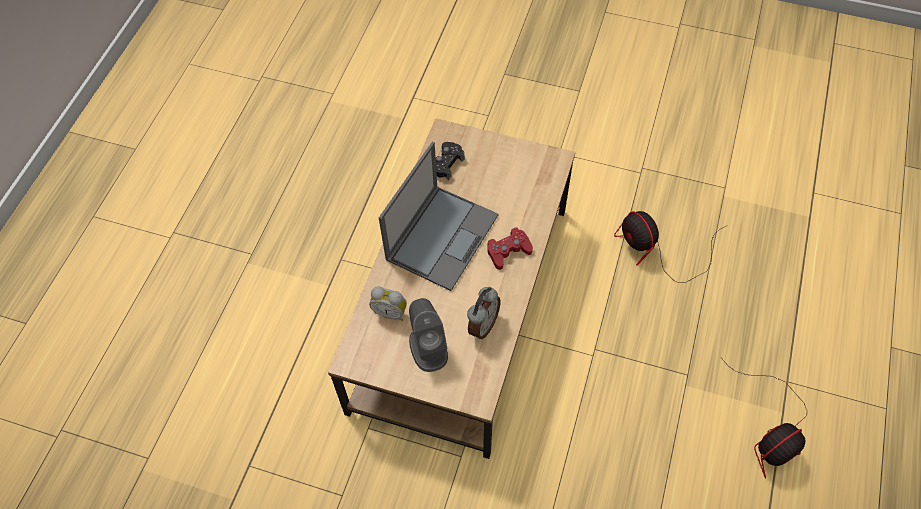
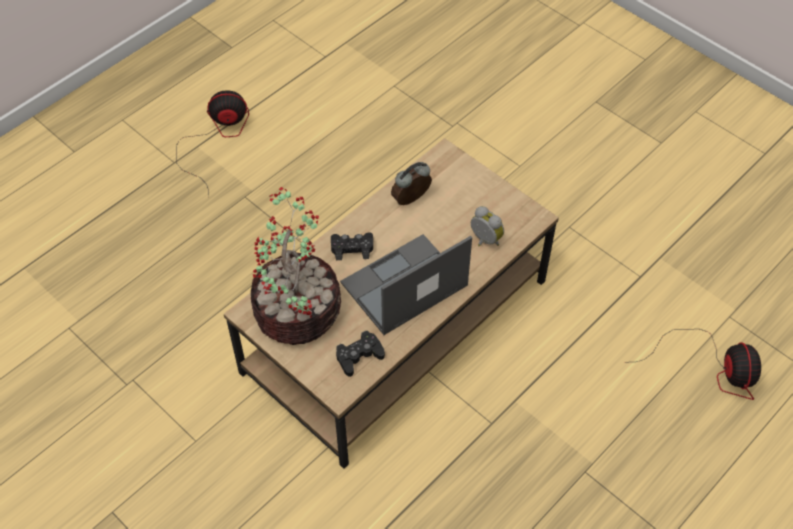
camera: 155 degrees left, 5 degrees down
(428, 347) = (466, 202): grey speaker -> none
(508, 251) = (352, 248): red game controller -> black game controller
(518, 178) = (297, 310): none -> potted plant
(657, 251) = (184, 298): fan -> fan (713, 368)

